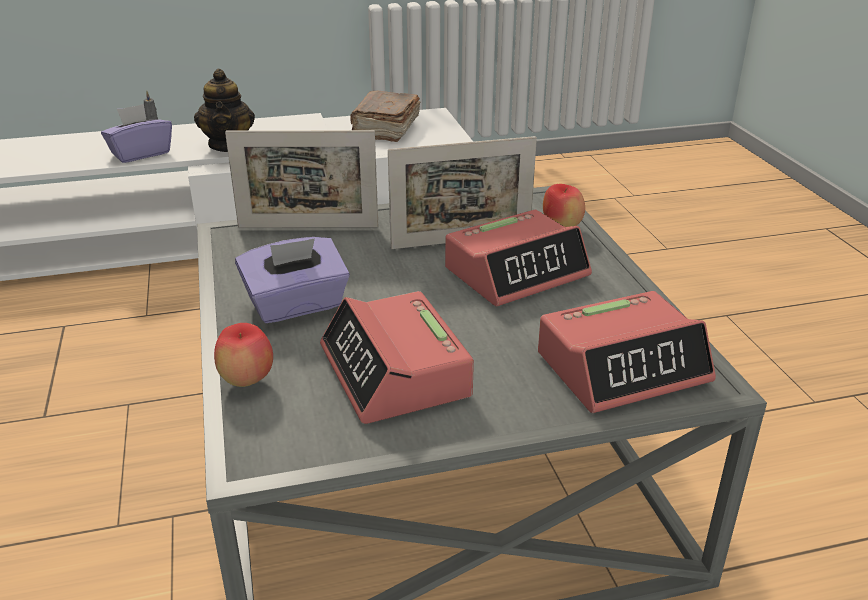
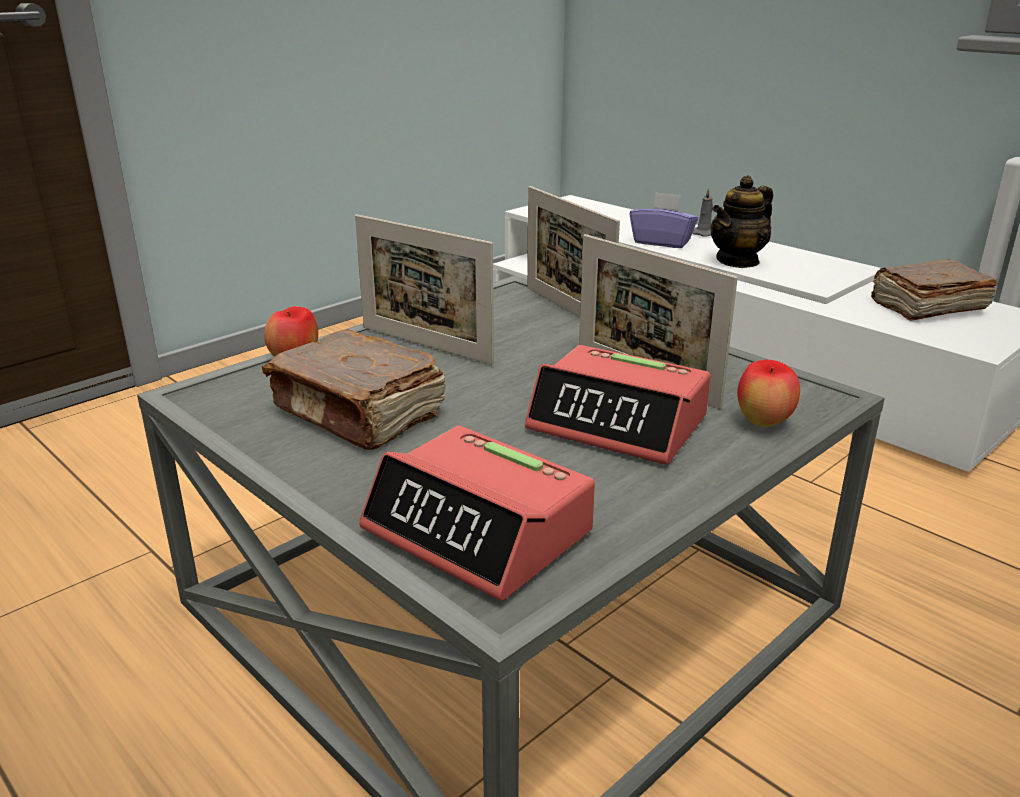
camera: 60 degrees right, 5 degrees down
(296, 305) = (425, 345): purple tissue box -> picture frame
(395, 372) = (359, 414): alarm clock -> brown book

